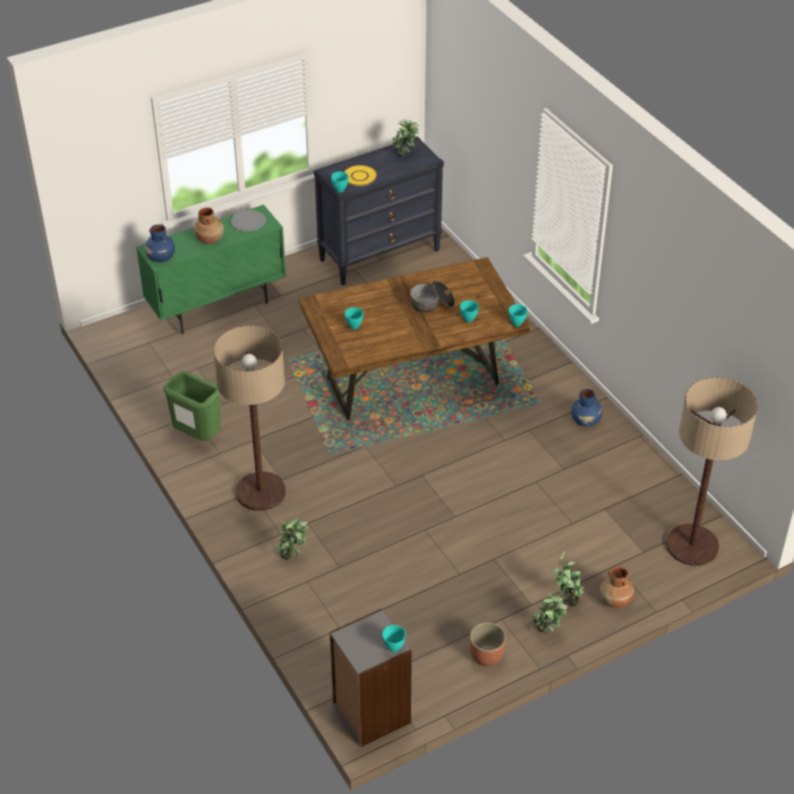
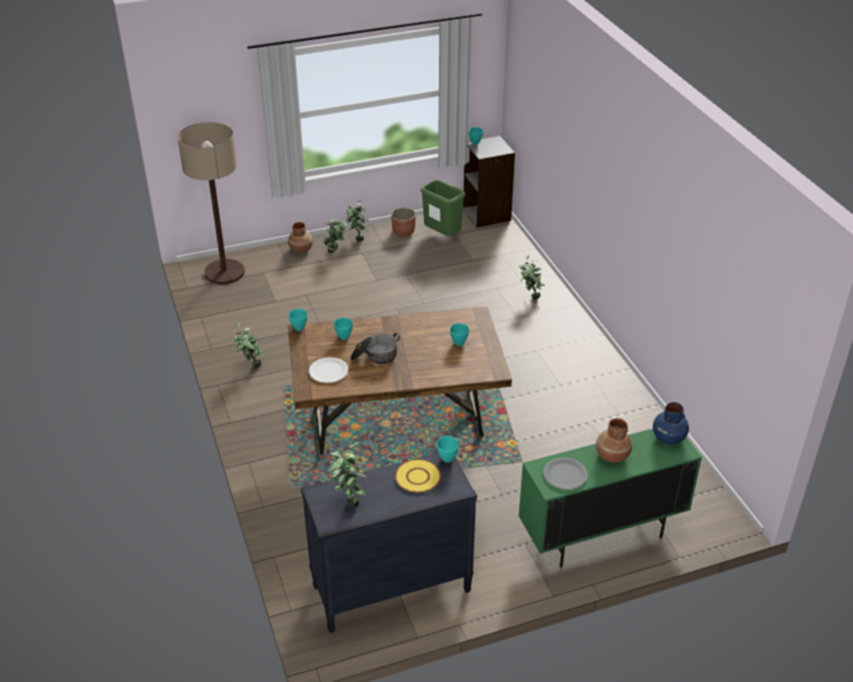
camera: 170 degrees left, 5 degrees down
(197, 437) = (613, 394): green trash can -> green trash can (442, 236)
(260, 492) = (554, 343): floor lamp -> none
(469, 285) = (328, 371): none -> white plate
(585, 421) = (251, 366): blue vase -> potted plant

